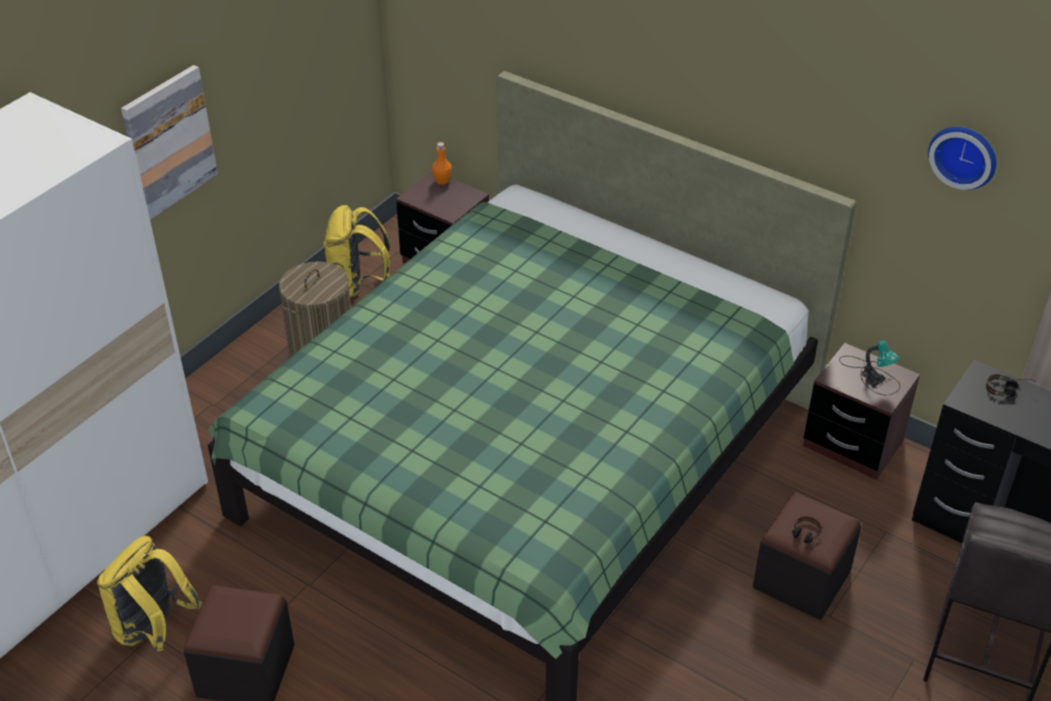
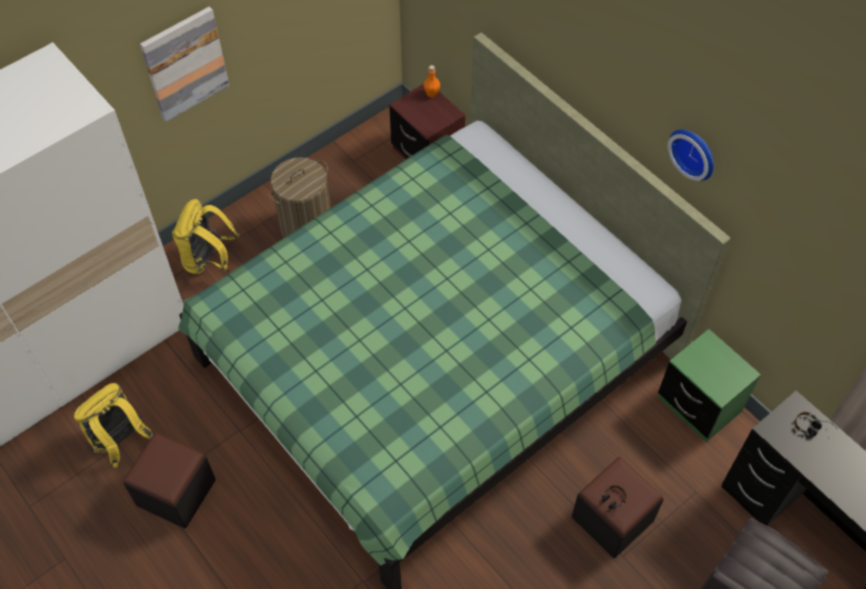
camera: 15 degrees right, 15 degrees up
(358, 285) = (352, 163): yellow backpack -> yellow backpack (208, 260)
(852, 444) = (698, 404): brown nightstand -> green nightstand
(871, 375) = (719, 366): table lamp -> none
(964, 155) = (819, 240): wall clock -> wall clock (694, 152)

